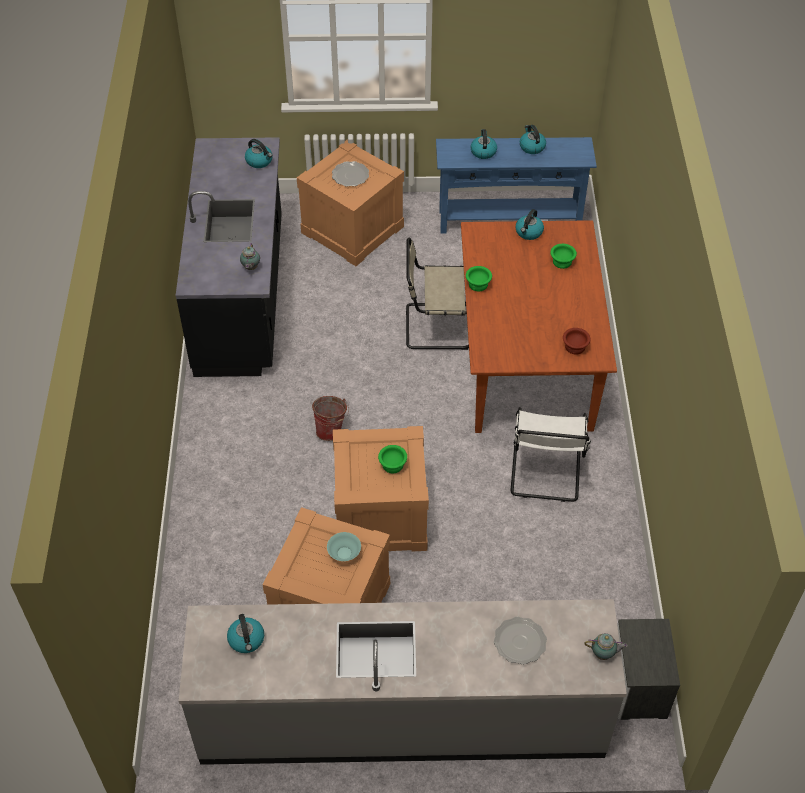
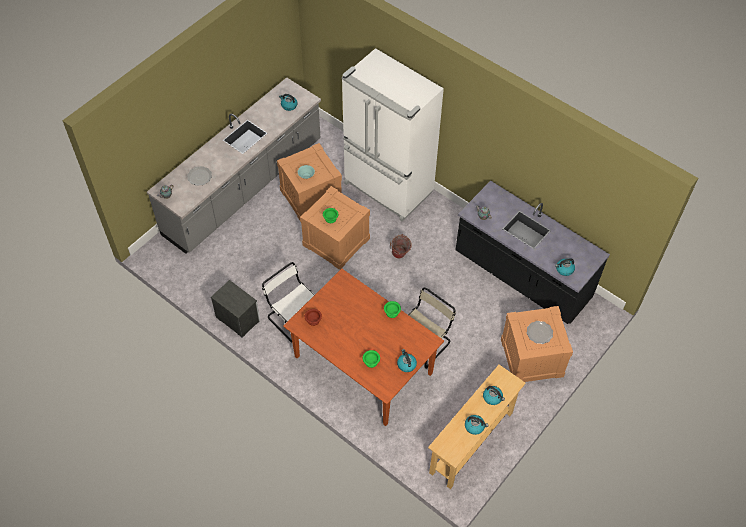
camera: 130 degrees right, 5 degrees up
(224, 522) = (387, 189): none -> white fridge
(509, 220) = (471, 443): blue console table -> beige console table
(637, 688) = (170, 267): nightstand -> nightstand (237, 318)

